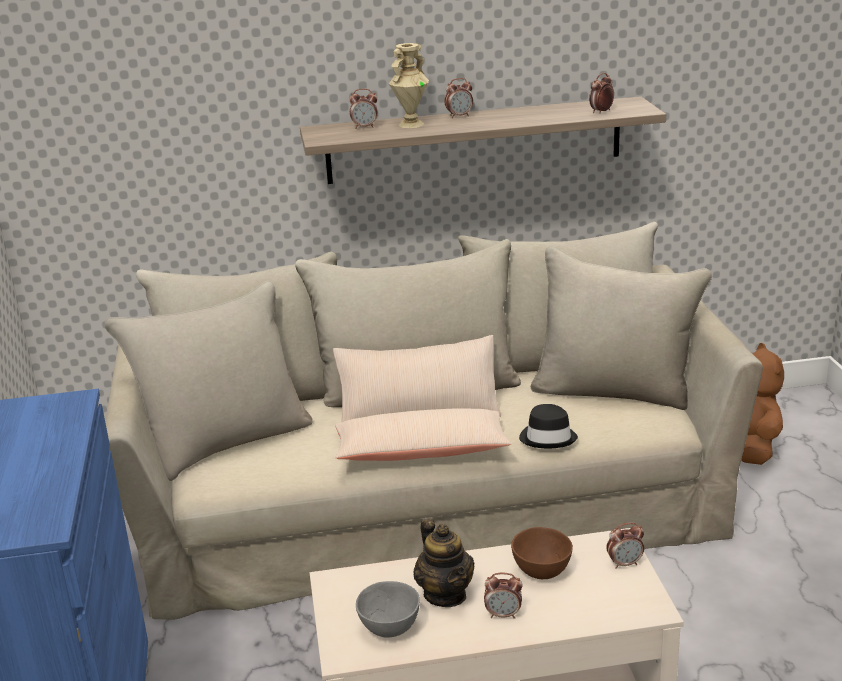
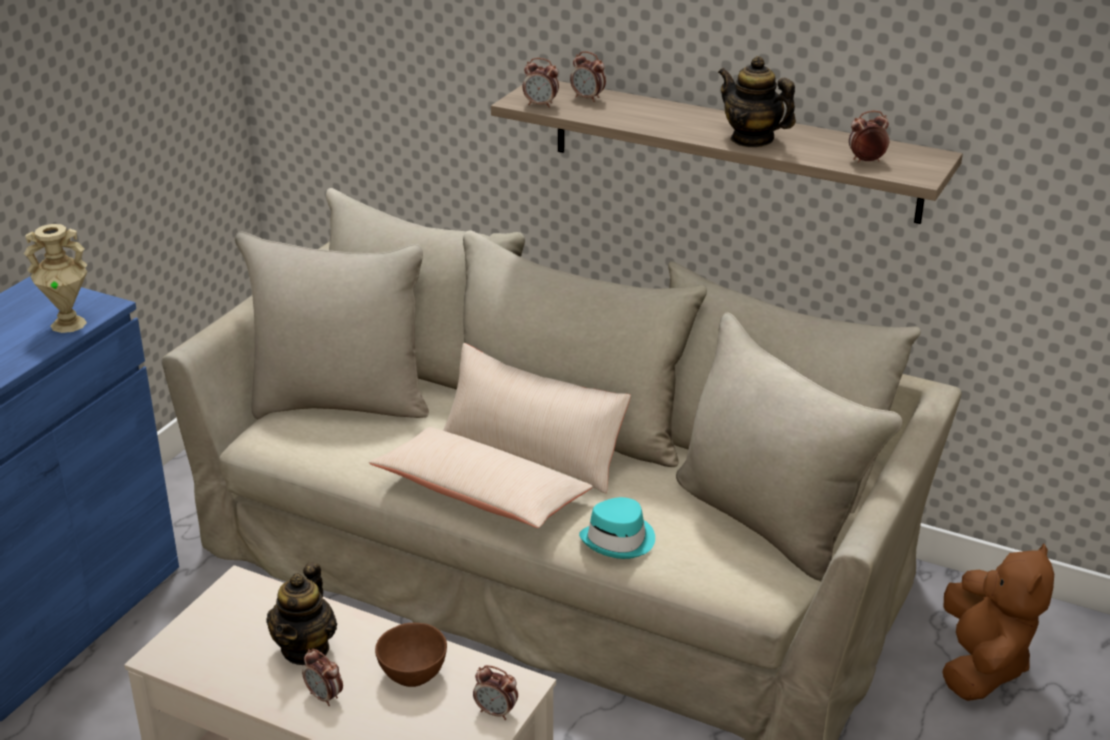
camera: 35 degrees right, 5 degrees up
(389, 629) = (221, 654): grey bowl -> none
(410, 124) = (637, 109): beige vase -> beige vase (69, 324)
(459, 116) = (705, 115): alarm clock -> alarm clock (541, 105)
(515, 119) = (752, 139): none -> teapot
(548, 437) = (619, 540): black hat -> turquoise hat

